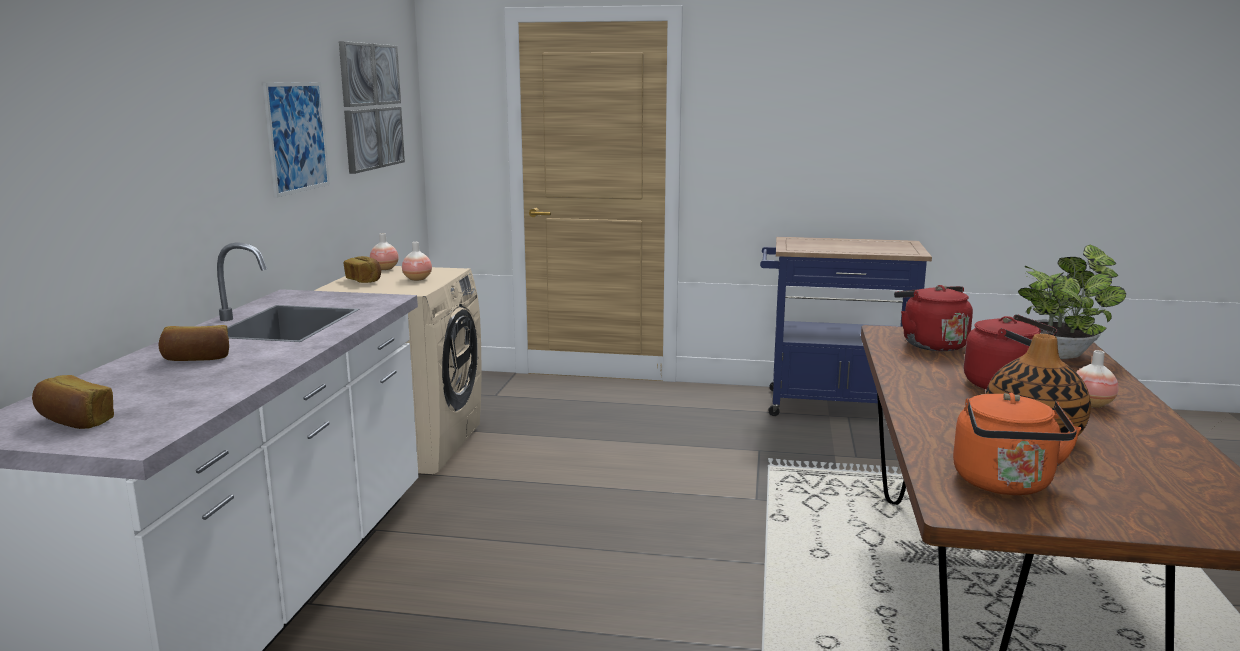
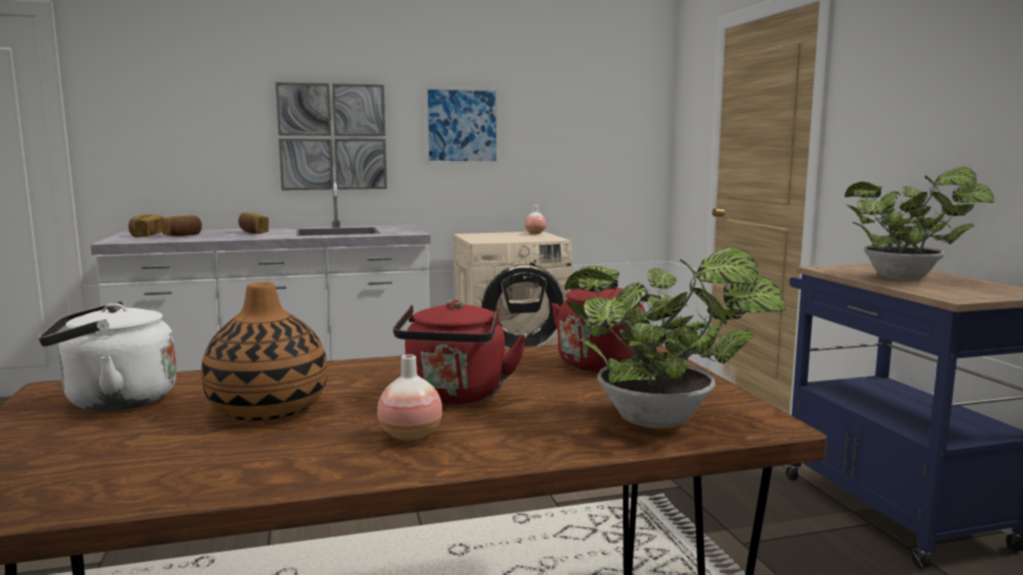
camera: 65 degrees right, 5 degrees down
(364, 280) = (495, 234): bread -> bread (183, 235)
(371, 106) = (578, 110): picture -> picture (332, 137)
(417, 279) = (516, 238): vase -> none
(844, 246) = (907, 278): none -> potted plant
(1005, 484) = (114, 401): orange kettle -> white kettle

